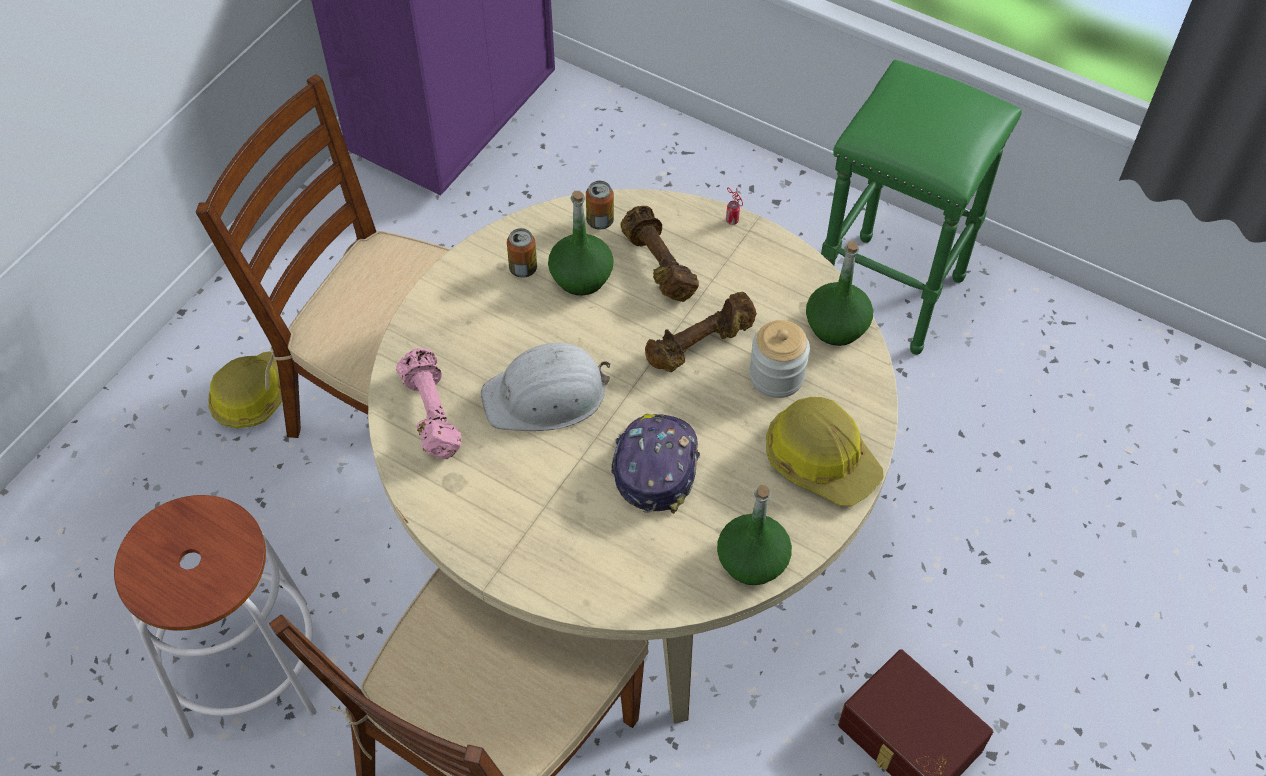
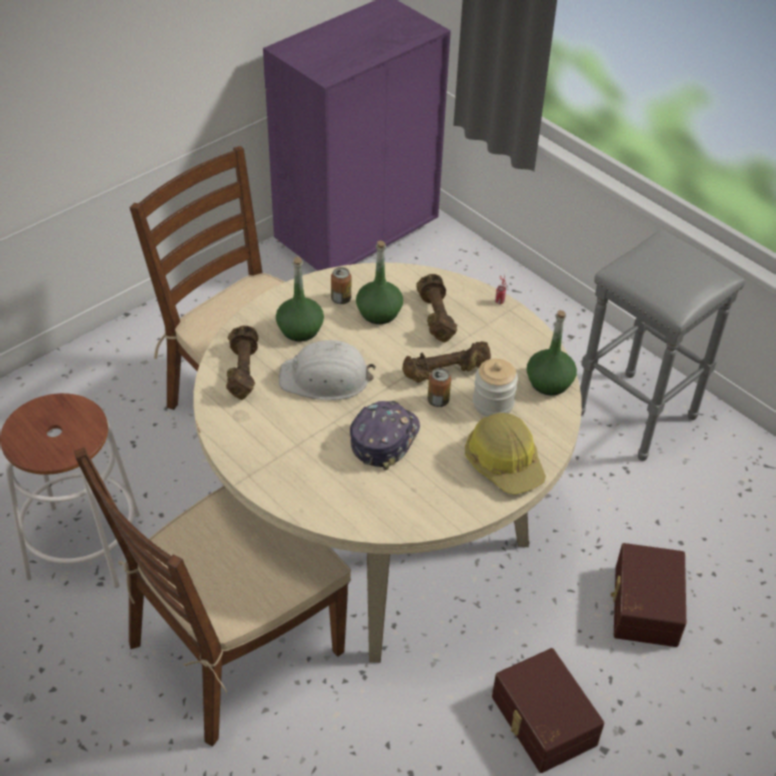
camera: 15 degrees right, 10 degrees down
(253, 396) = (154, 377): hard hat -> none
(430, 413) = (242, 371): pink dumbbell -> brown dumbbell
(600, 221) = (406, 282): can -> can (438, 401)
(753, 561) = (429, 514): green bottle -> green bottle (300, 329)
(893, 292) = (638, 415): green stool -> grey stool
(978, 551) = (643, 605): none -> brown storage box

